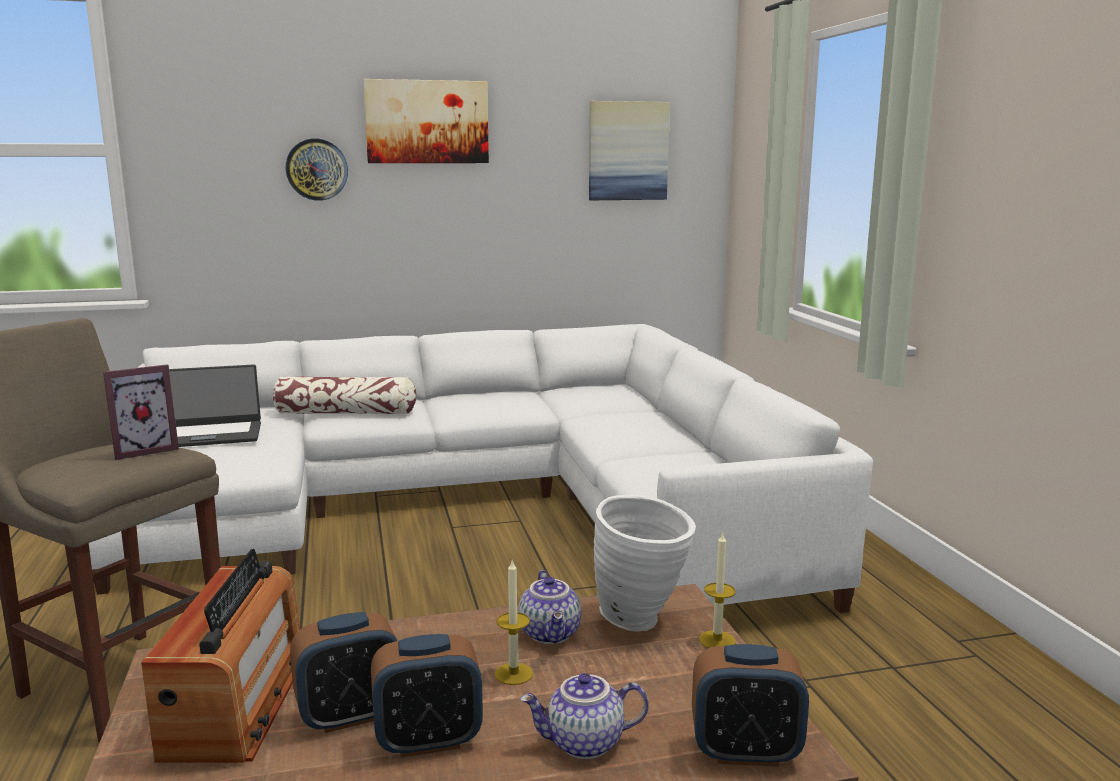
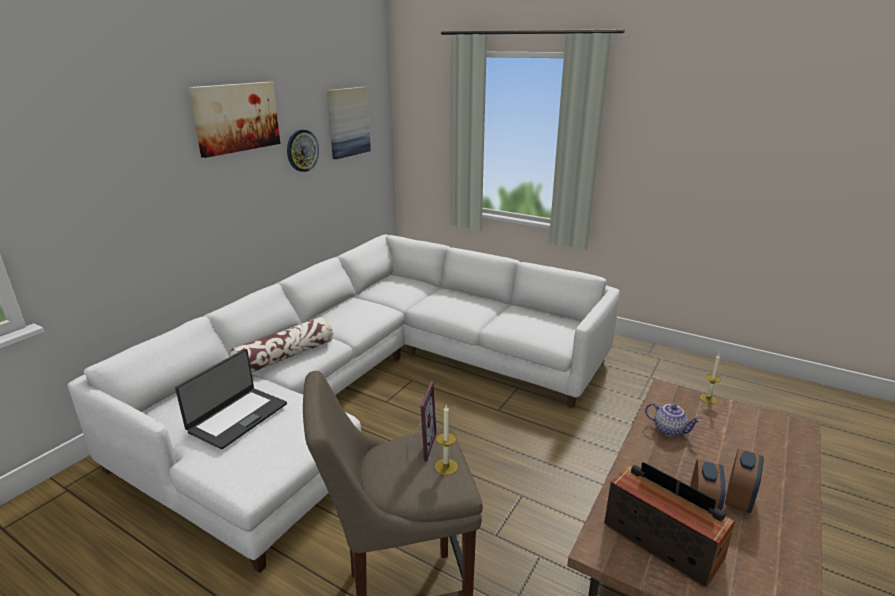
camera: 45 degrees left, 10 degrees up
(317, 169) = (164, 169): wall clock -> wall clock (302, 150)
(513, 674) = (697, 454): candle -> candle (446, 467)
(584, 744) = (766, 465): teapot -> none
(642, 621) = (678, 405): white vase -> none
(745, 752) = (793, 435): alarm clock -> none

